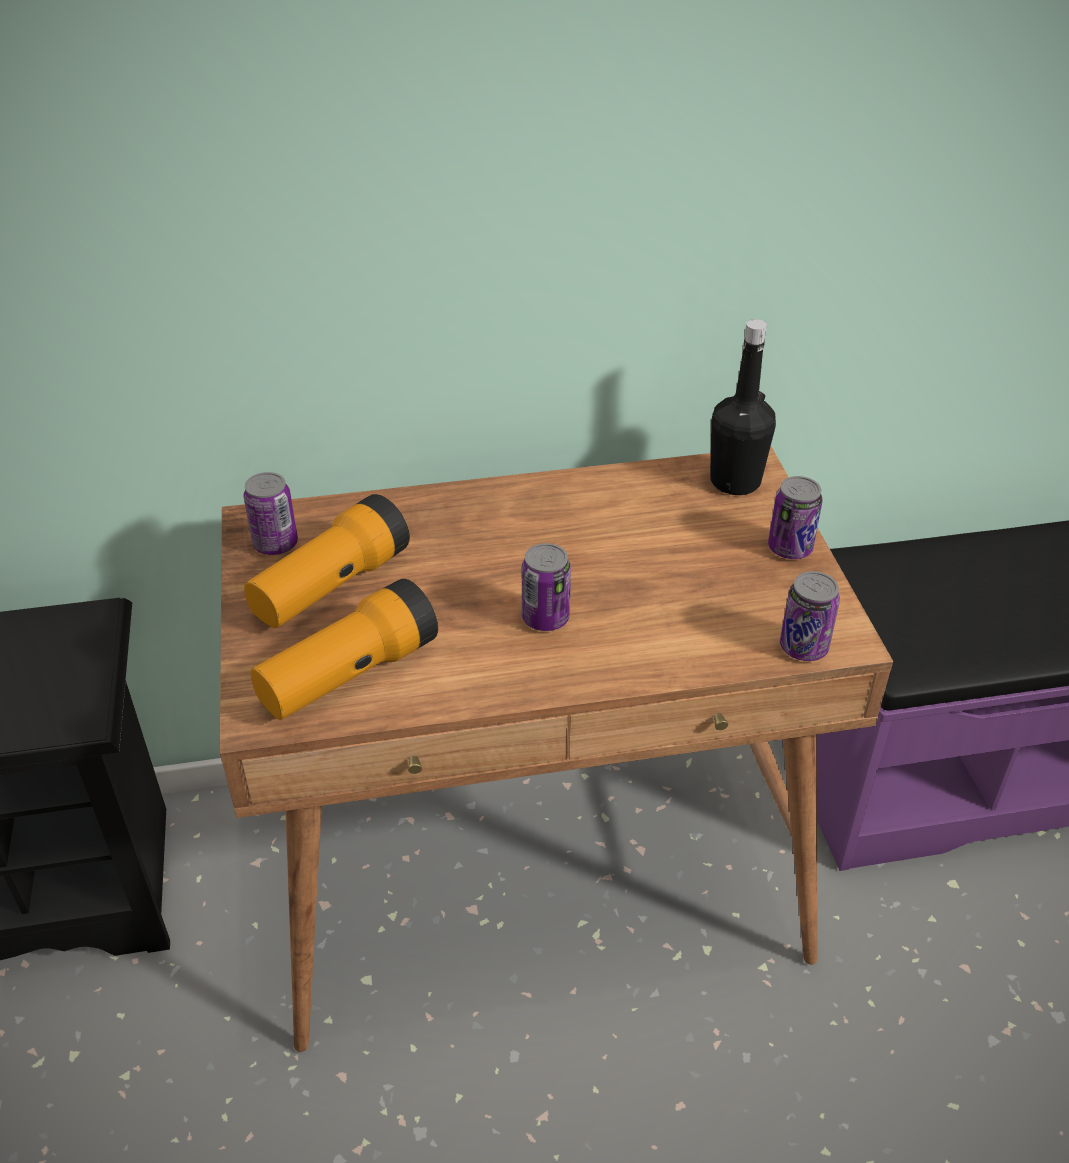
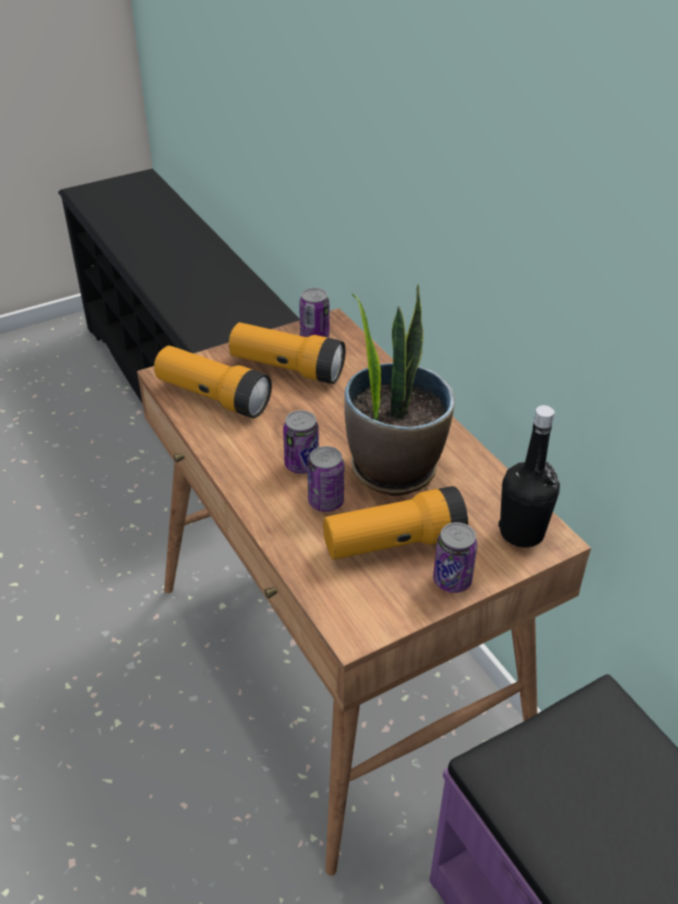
camera: 70 degrees right, 0 degrees up
(589, 543) = (393, 468): none -> potted plant
(718, 575) = (394, 543): none -> flashlight
(803, 647) = (333, 606): can -> can (326, 501)

